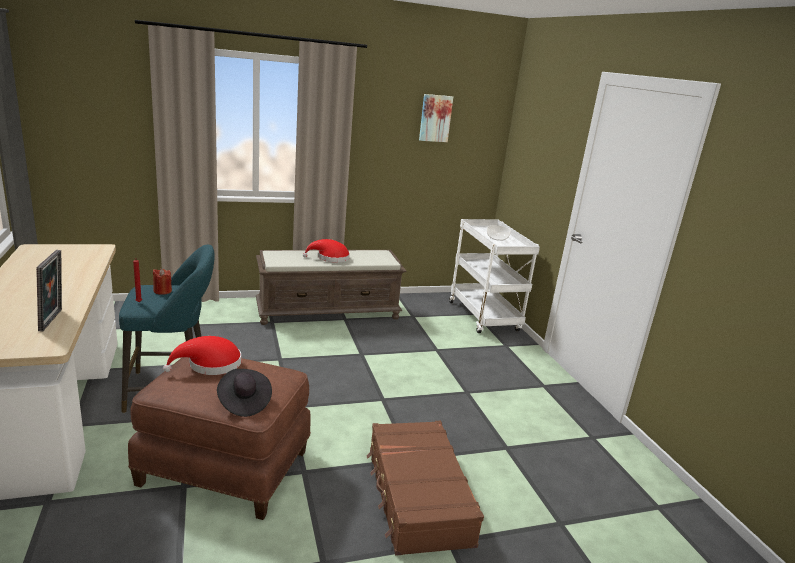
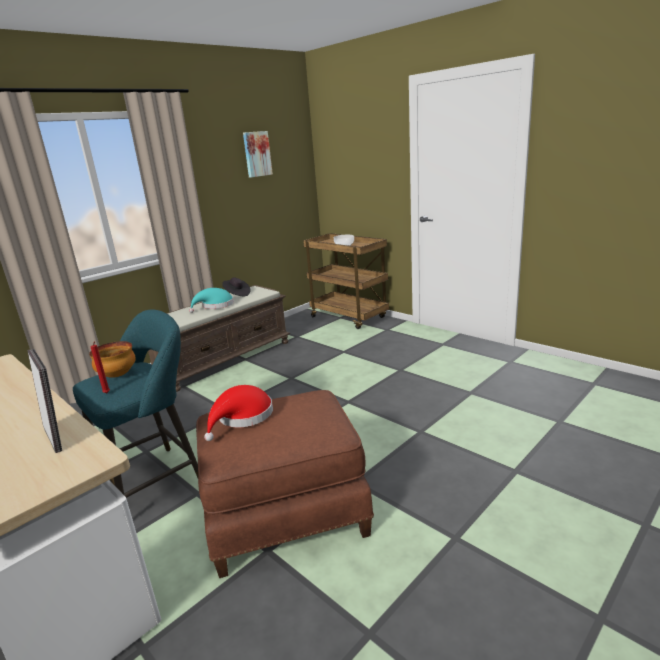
camera: 25 degrees left, 0 degrees up
(162, 291) = (117, 375): red candle -> bowl
(243, 402) = (315, 431): black hat -> black hat (237, 294)
(330, 258) = (215, 306): red hat -> turquoise hat
(417, 496) = (457, 453): brown suitcase -> none
(485, 317) = (350, 317): white cart -> brown cart

